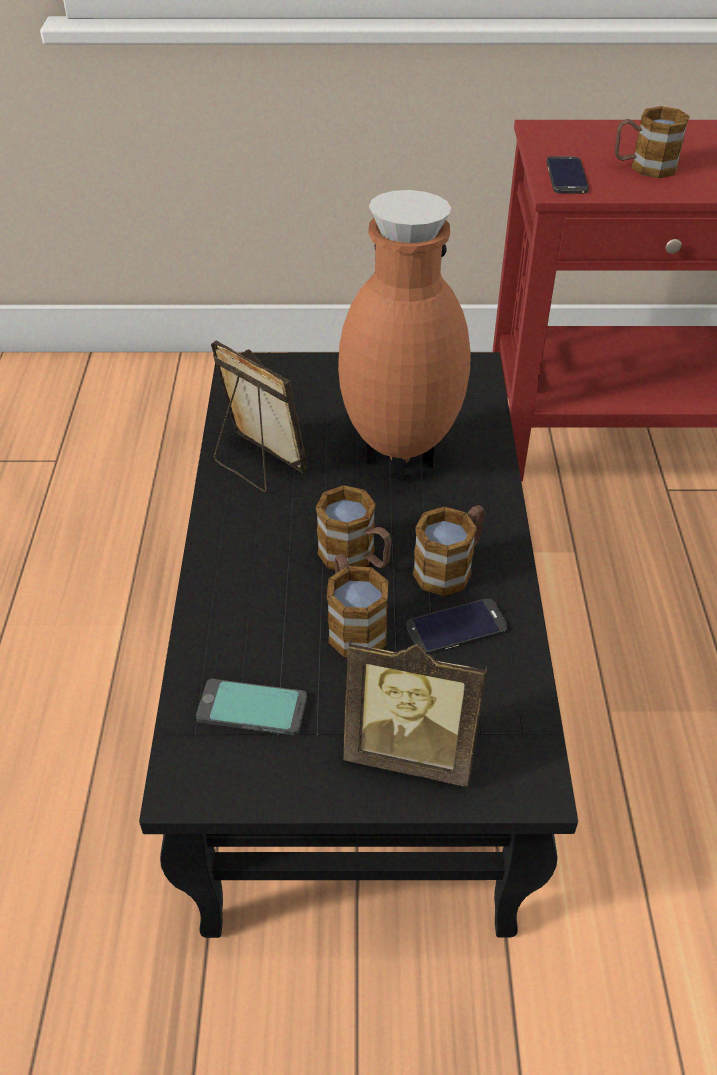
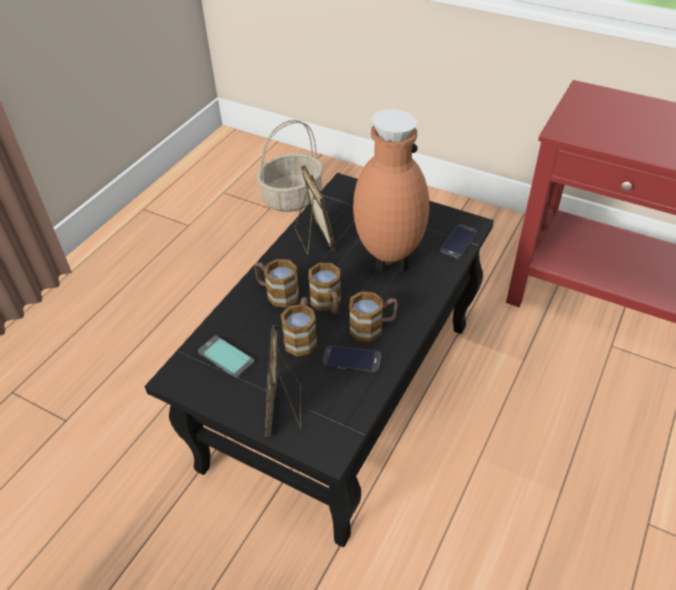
camera: 30 degrees right, 0 degrees up
(85, 432) = (292, 197): none -> basket
(411, 751) = (283, 409): picture frame -> picture frame turned 45 degrees clockwise
(566, 176) = (573, 123): phone -> phone (458, 242)
(643, 167) = (630, 130): mug -> mug (277, 293)

